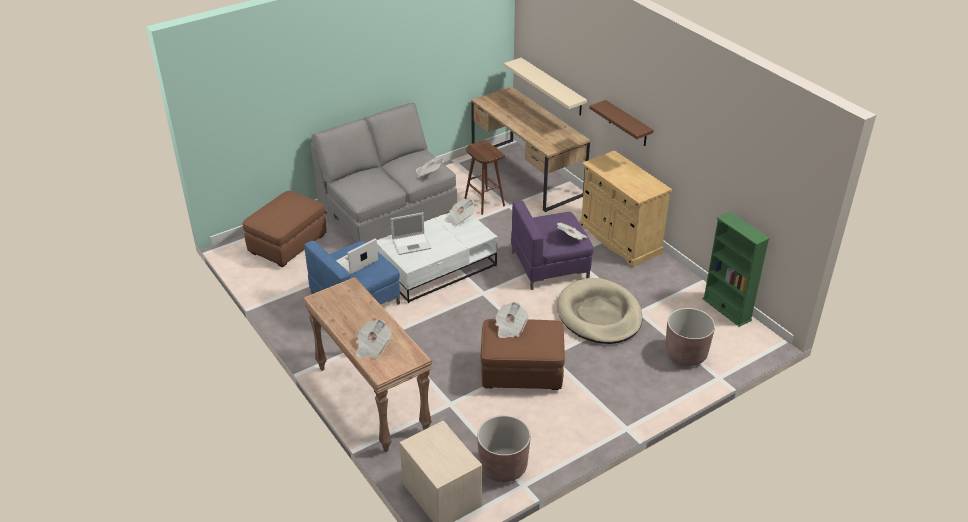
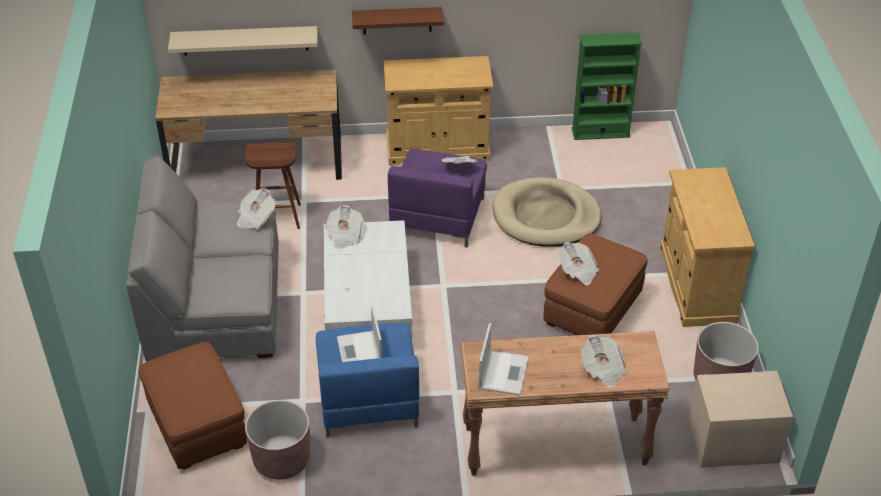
camera: 60 degrees left, 5 degrees up
(412, 244) = (359, 292): laptop -> laptop (503, 372)
(599, 420) = (696, 284): none -> beige cabinet
(685, 354) = (643, 187): brown planter -> brown planter (282, 460)

